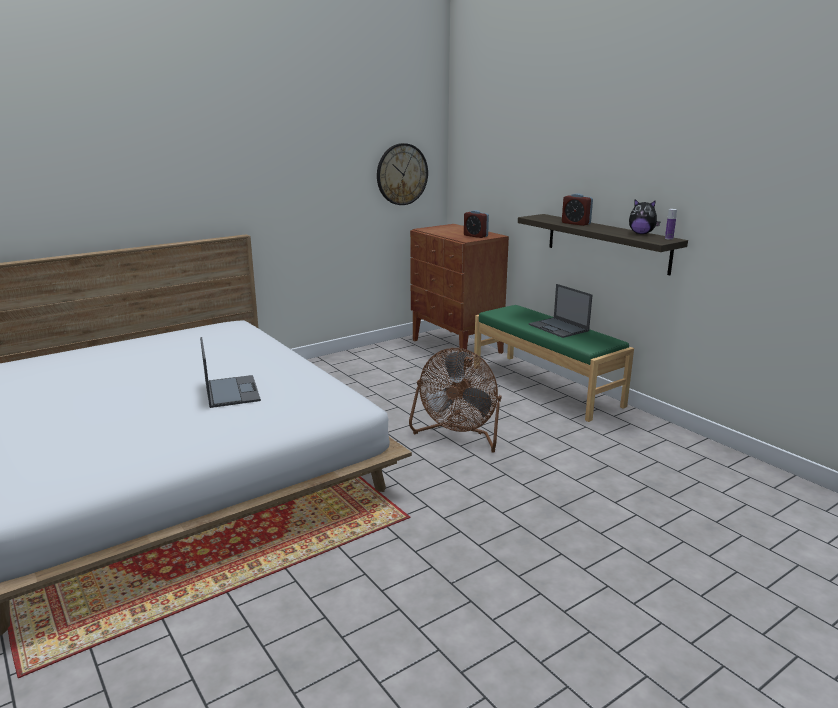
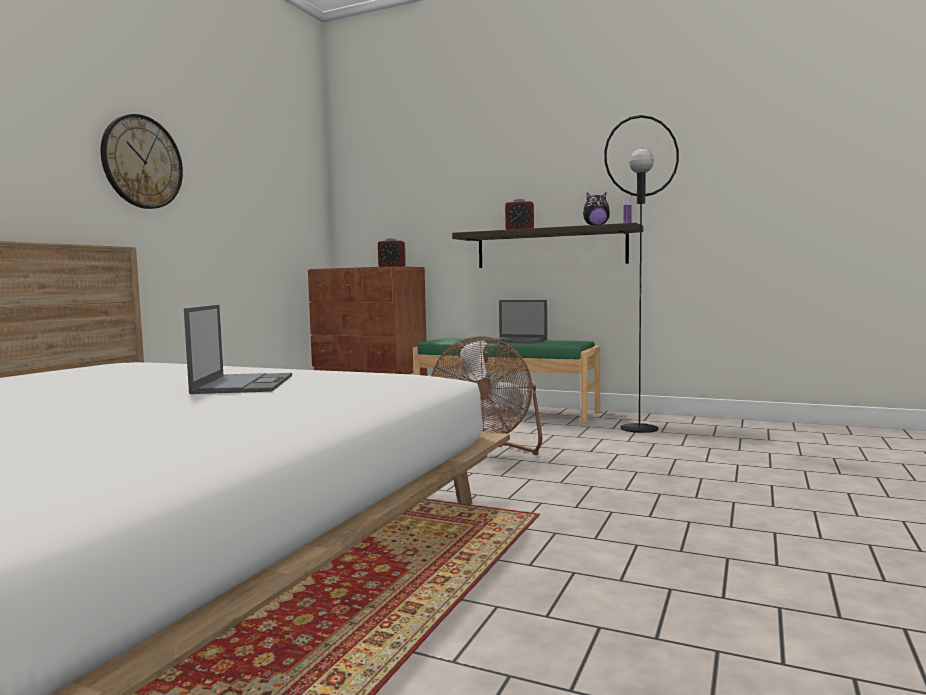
camera: 30 degrees left, 15 degrees down
(231, 391) = (244, 384): laptop -> laptop turned 45 degrees clockwise
(402, 174) = (291, 208): wall clock -> wall clock (142, 162)
(625, 441) = (639, 428): none -> black floor lamp

